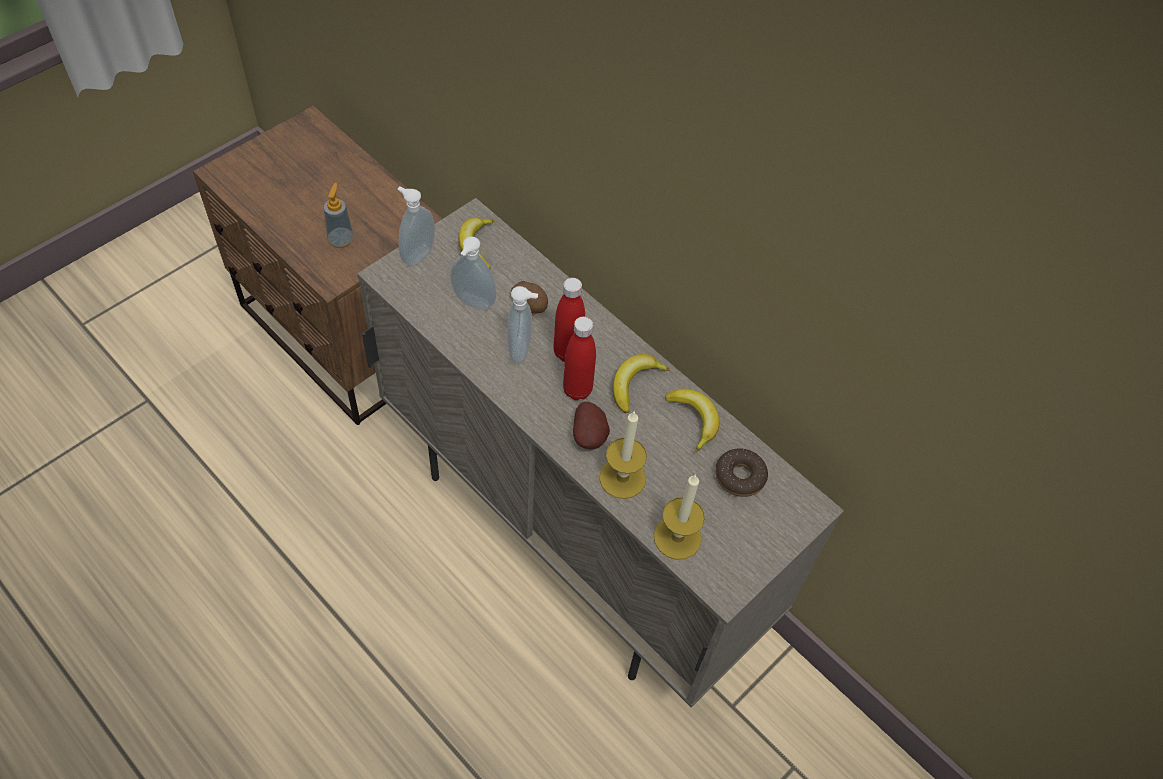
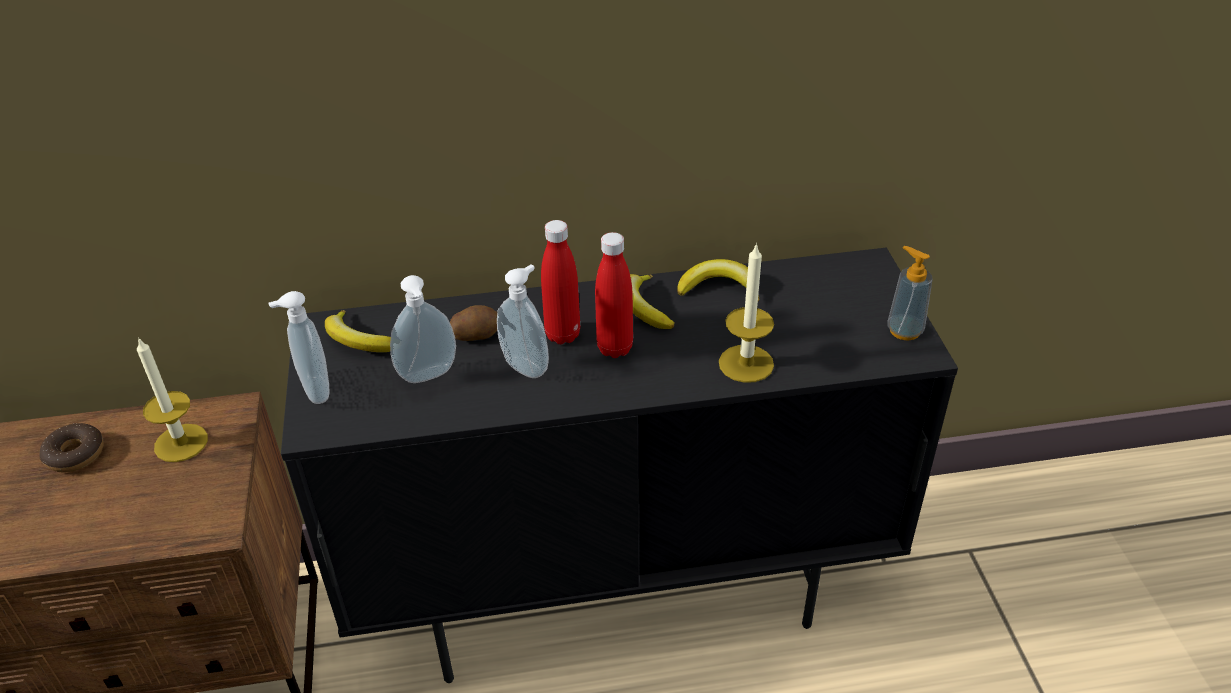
camera: 50 degrees left, 15 degrees down
(341, 240) = (169, 493): soap dispenser -> soap dispenser (904, 330)
(571, 538) = (621, 593): beige cabinet -> black cabinet
(590, 436) = (678, 363): potato -> none
(677, 537) = (842, 357): candle -> candle (181, 443)
(740, 476) = (805, 289): donut -> donut (75, 454)

